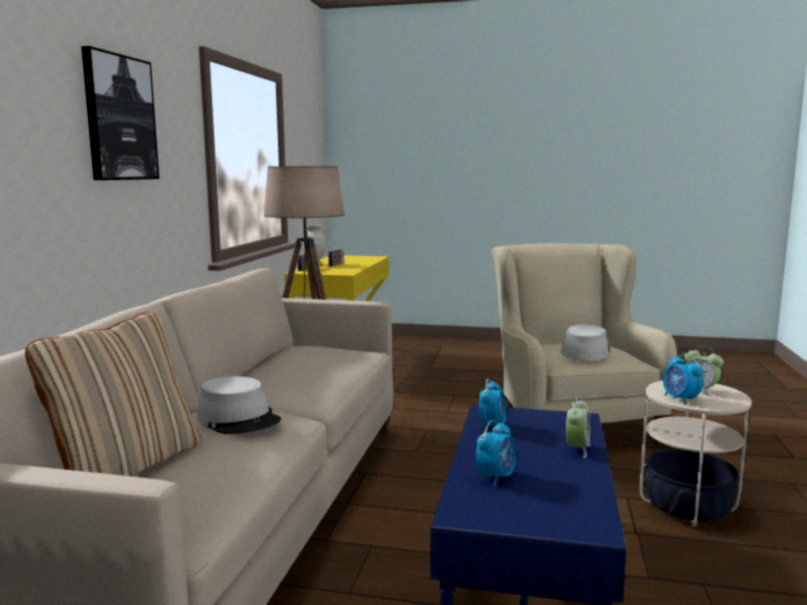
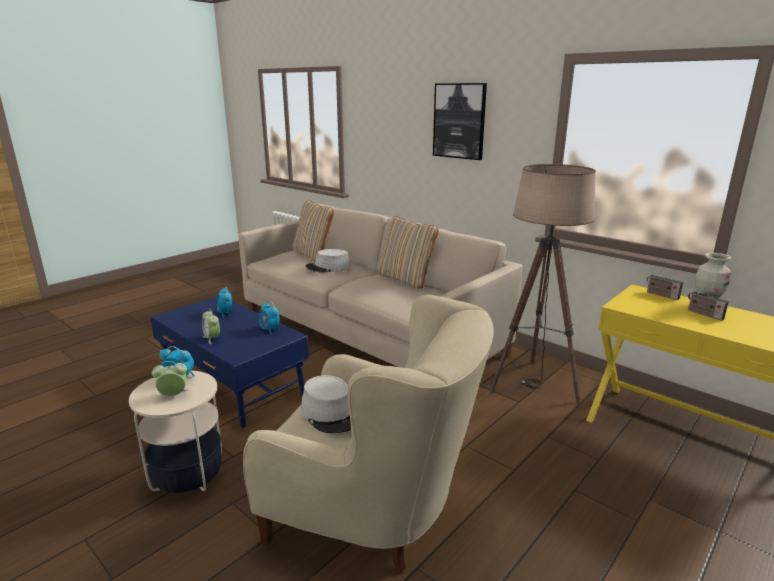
camera: 120 degrees right, 10 degrees up
(250, 371) = (406, 279): none -> beige pillow

